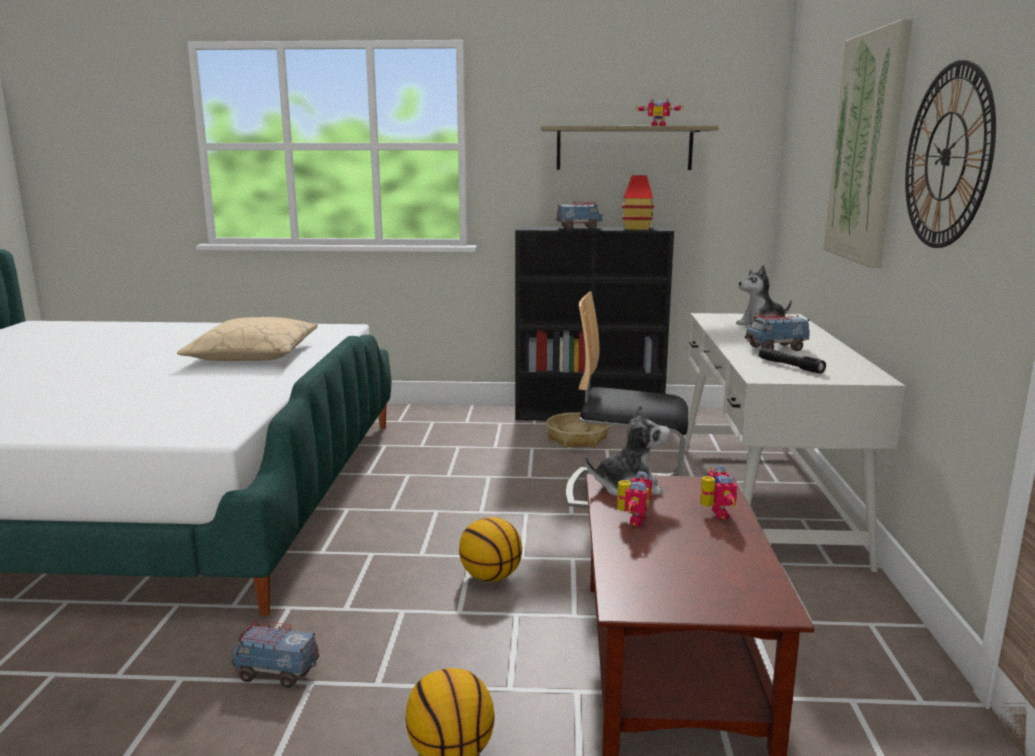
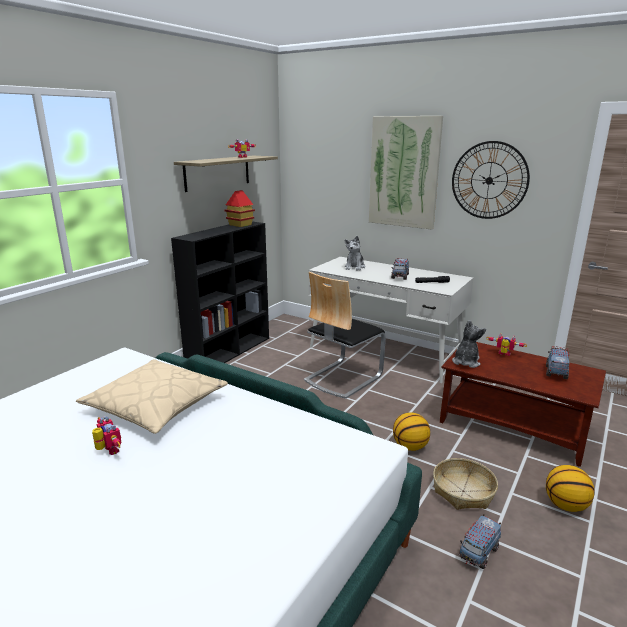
camera: 60 degrees left, 5 degrees up
(577, 438) = (259, 366): basket -> basket (463, 491)
(579, 228) = (215, 231): toy truck -> toy truck (556, 372)
(632, 519) = (503, 371): toy robot -> toy robot (108, 451)

